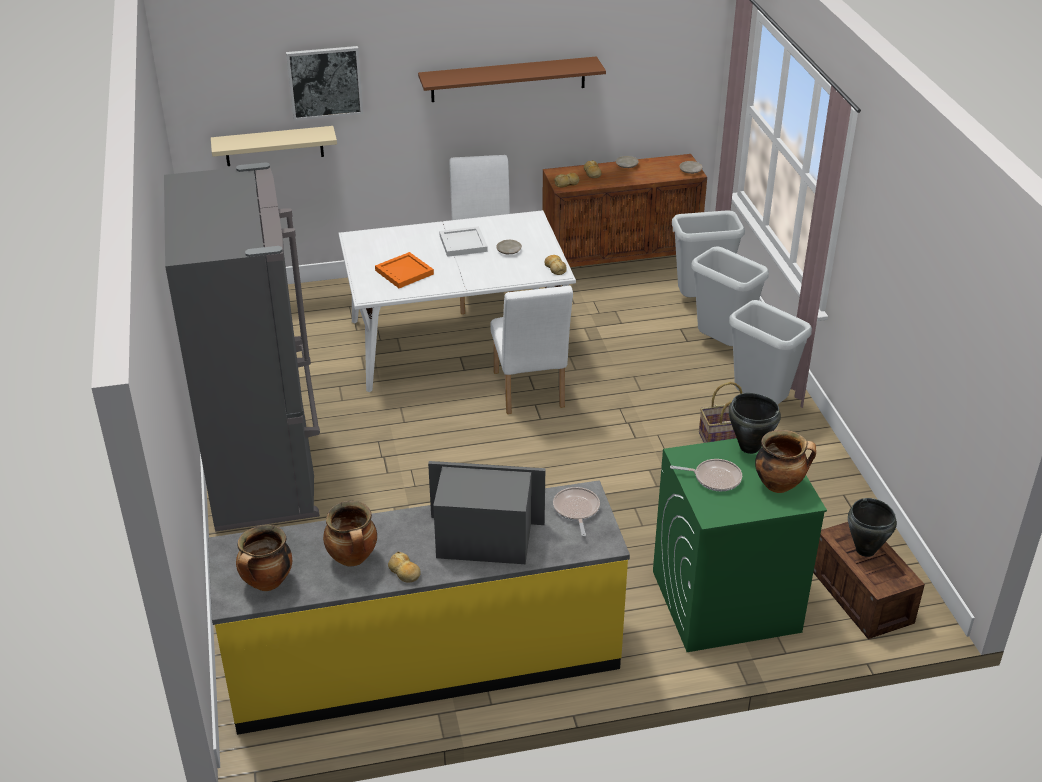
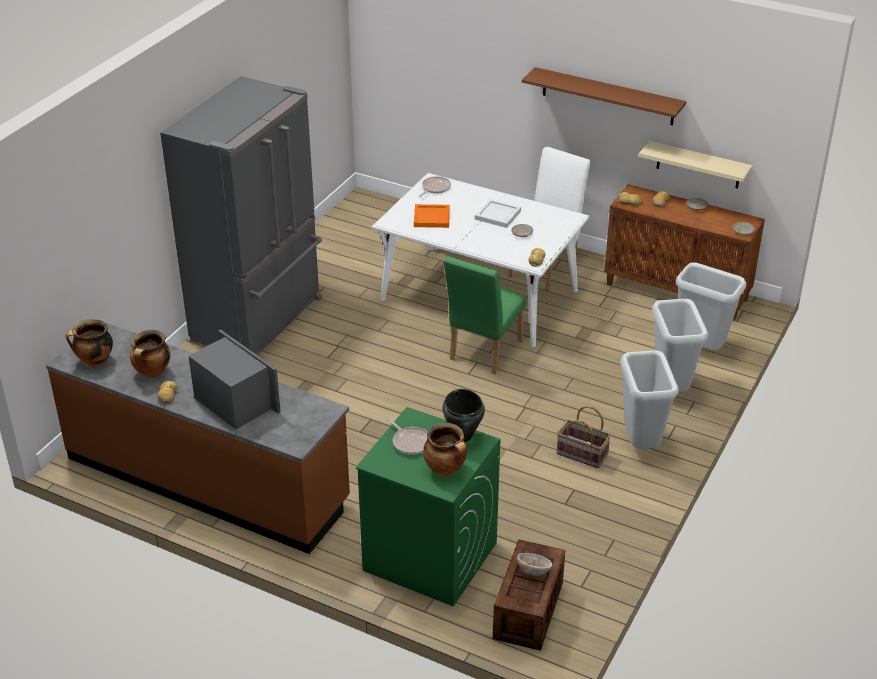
camera: 40 degrees right, 0 degrees up
(274, 146) = (421, 90): beige shelf -> beige shelf (698, 165)
(325, 82) = (463, 52): picture -> none
(424, 661) = (207, 479): yellow counter -> brown counter
(529, 393) = (482, 353): white chair -> green chair
(576, 510) = (308, 416): frying pan -> frying pan (435, 188)
(865, 550) = (533, 571): black cooking pot -> bowl

